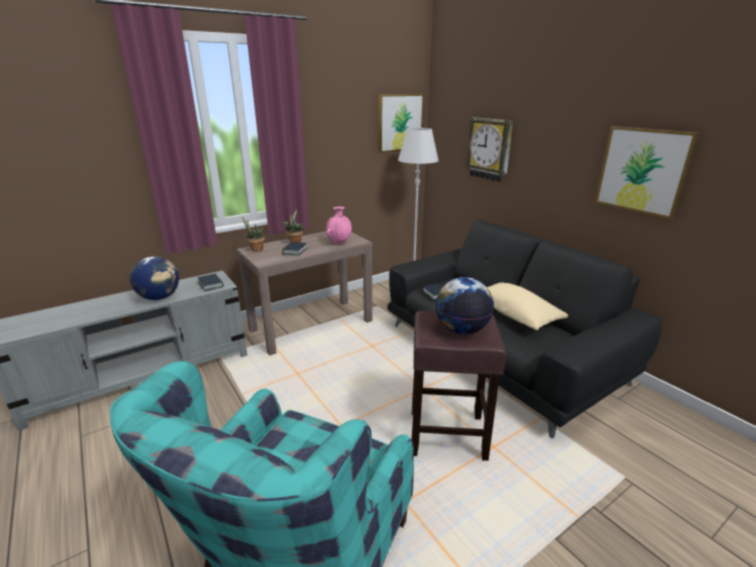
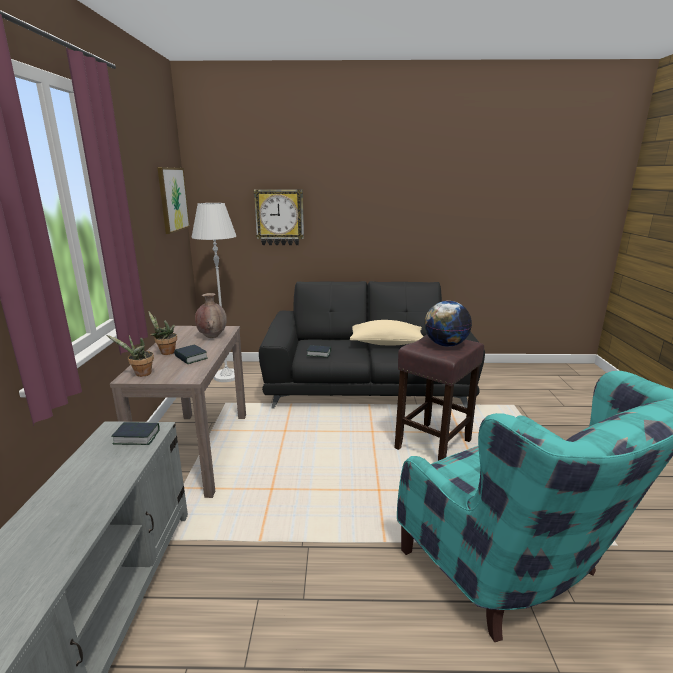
camera: 55 degrees left, 5 degrees down
(160, 297) = (104, 483): globe -> none
(339, 243) = (212, 336): pink vase -> brown vase
(643, 170) = (420, 216): picture -> none

